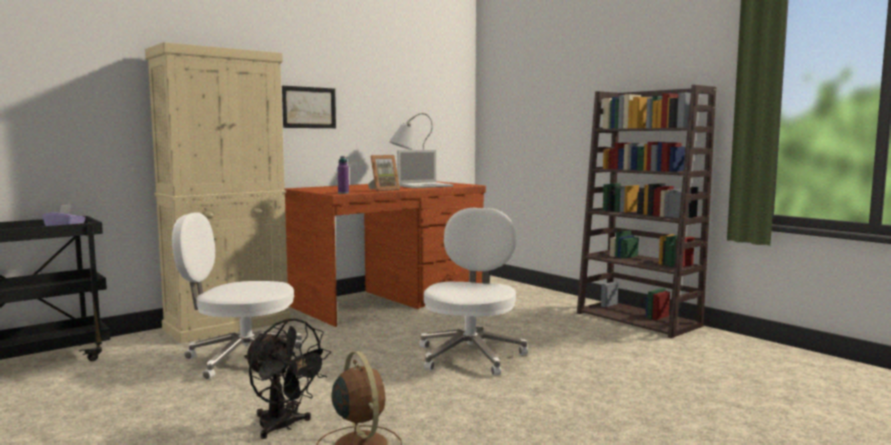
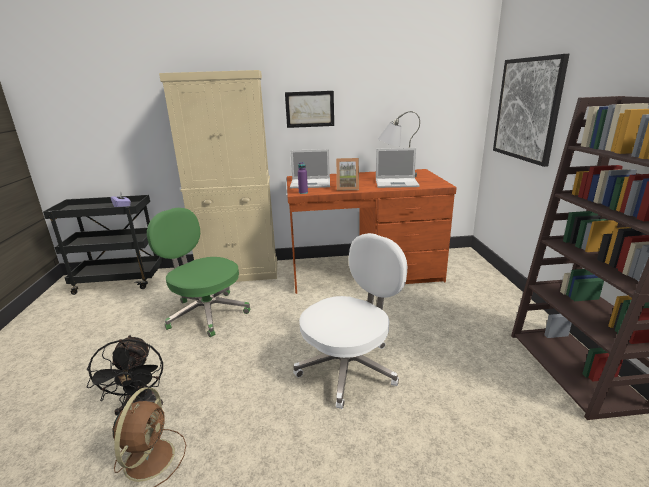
camera: 35 degrees right, 15 degrees up
(242, 358) = (206, 313): white office chair -> green office chair
(333, 190) = (311, 183): none -> laptop
(526, 114) = (527, 109): none -> picture

